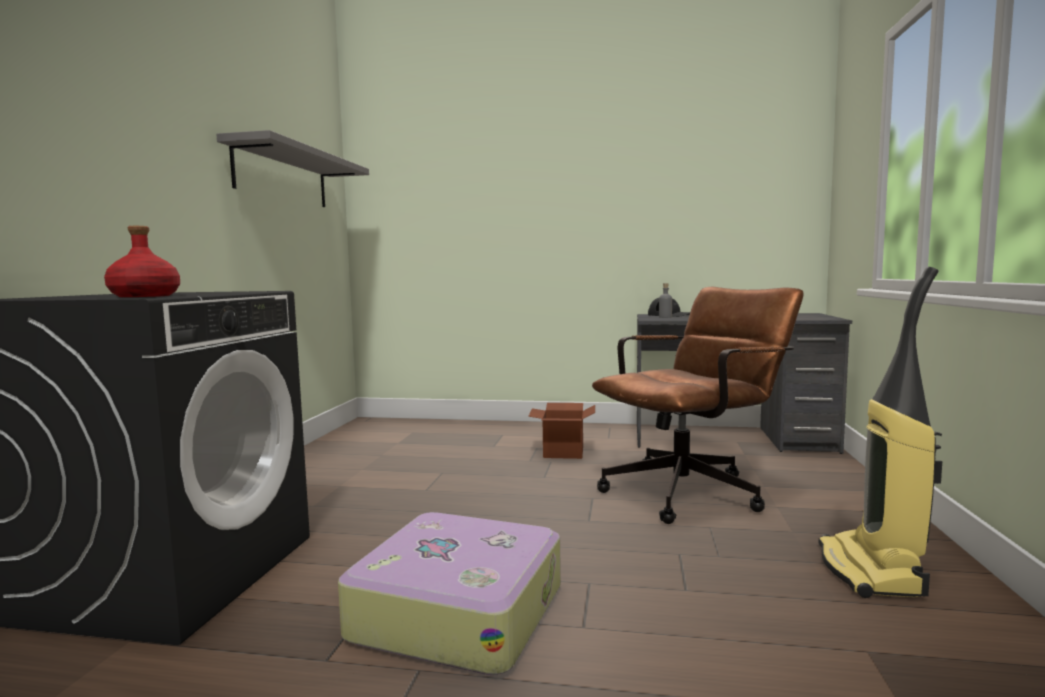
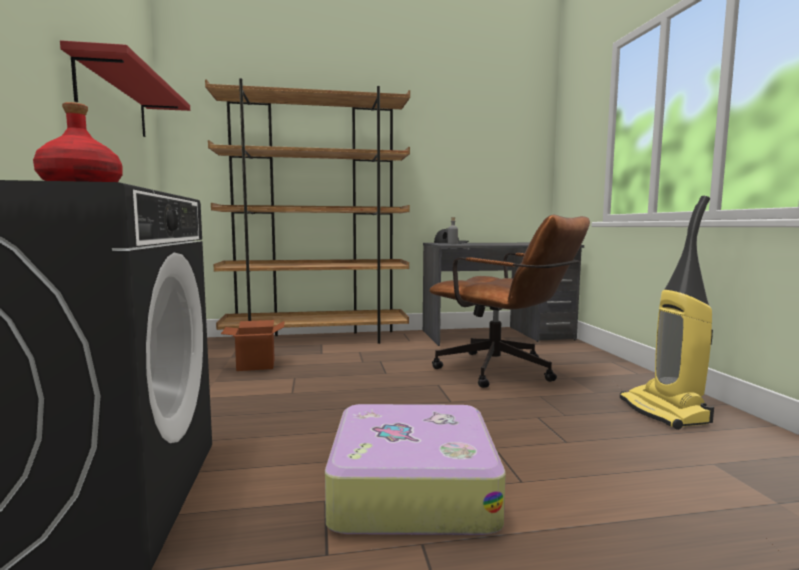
camera: 20 degrees left, 0 degrees up
(282, 177) = (113, 100): grey shelf -> red shelf
(502, 428) = (317, 339): none -> brown bookcase
(563, 452) = (384, 354): cardboard box -> cardboard box (256, 365)
(692, 491) = (505, 372): brown office chair -> brown office chair turned 90 degrees clockwise

